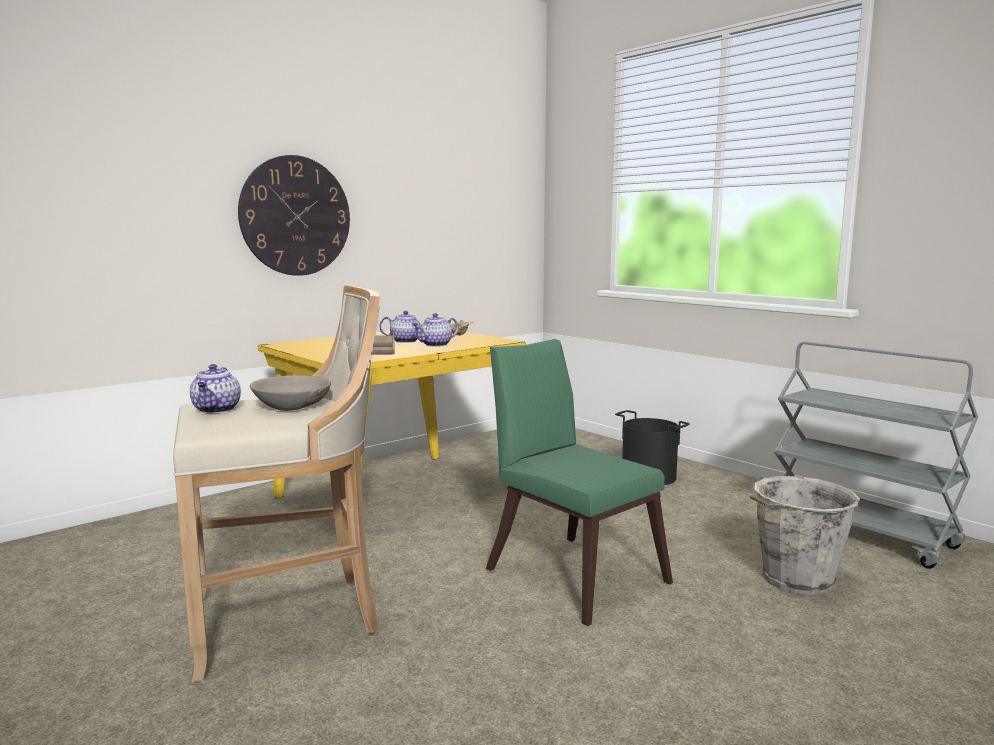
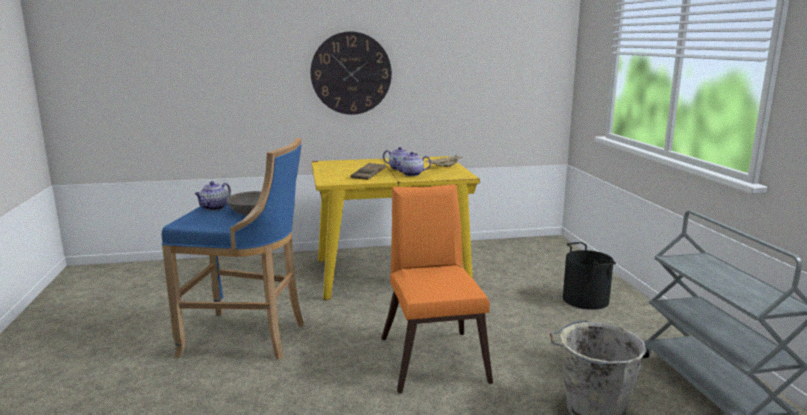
camera: 30 degrees right, 5 degrees up
(290, 619) = (248, 338): beige stool -> blue stool
(570, 572) = (433, 355): green chair -> orange chair

